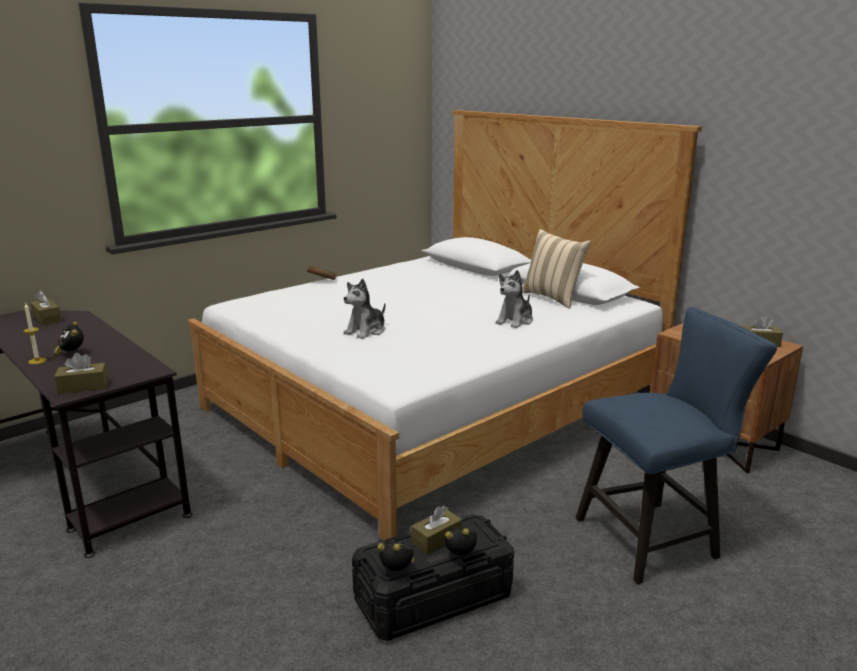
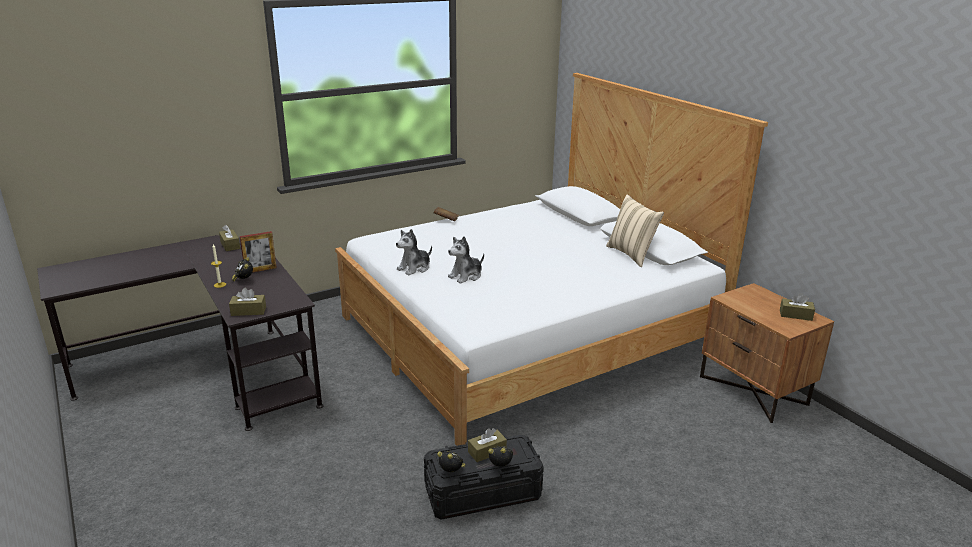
camera: 10 degrees right, 5 degrees up
(93, 341) = (260, 270): none -> picture frame
(515, 321) = (590, 276): plush toy -> plush toy (414, 268)
(655, 537) = (669, 468): blue chair -> none

